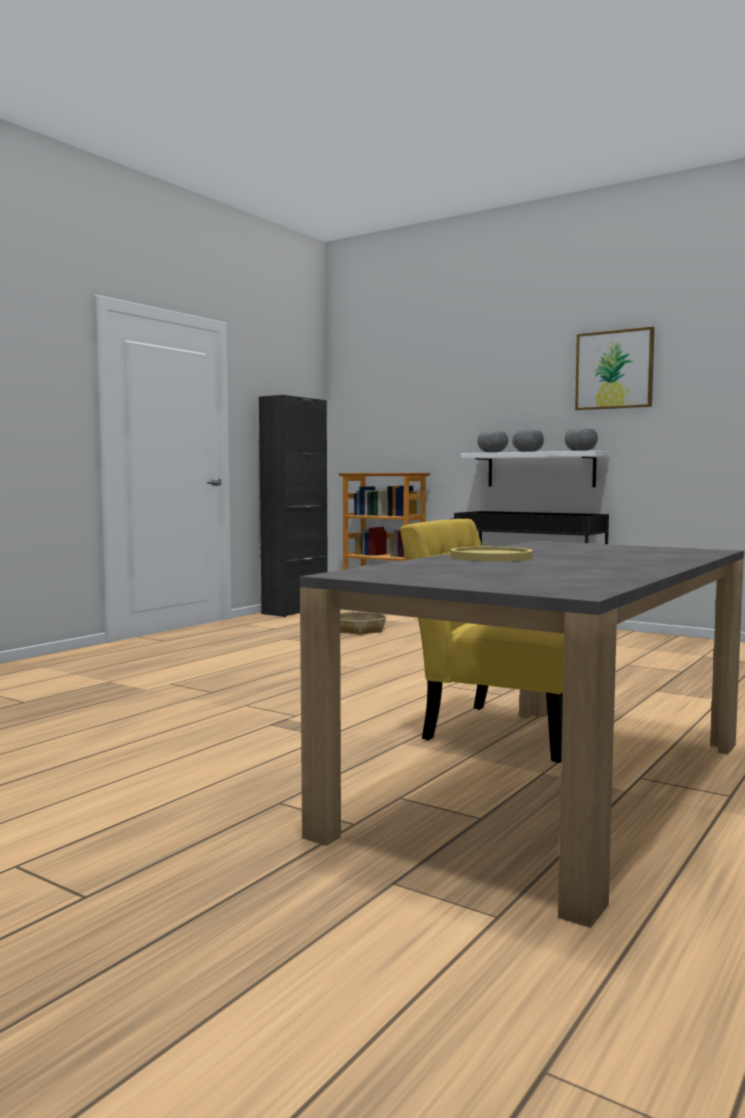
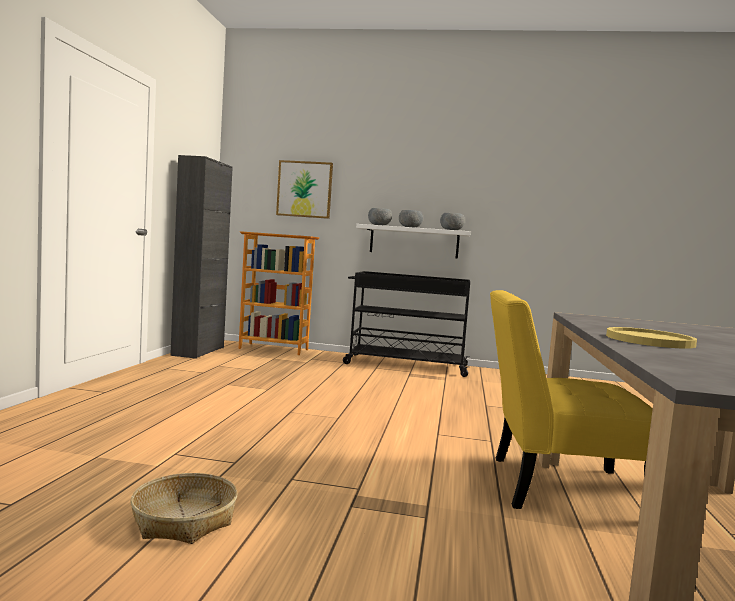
camera: 25 degrees left, 0 degrees up
(359, 630) = (282, 372): basket -> basket (184, 520)
(614, 370) = (477, 171): picture -> picture (304, 189)

